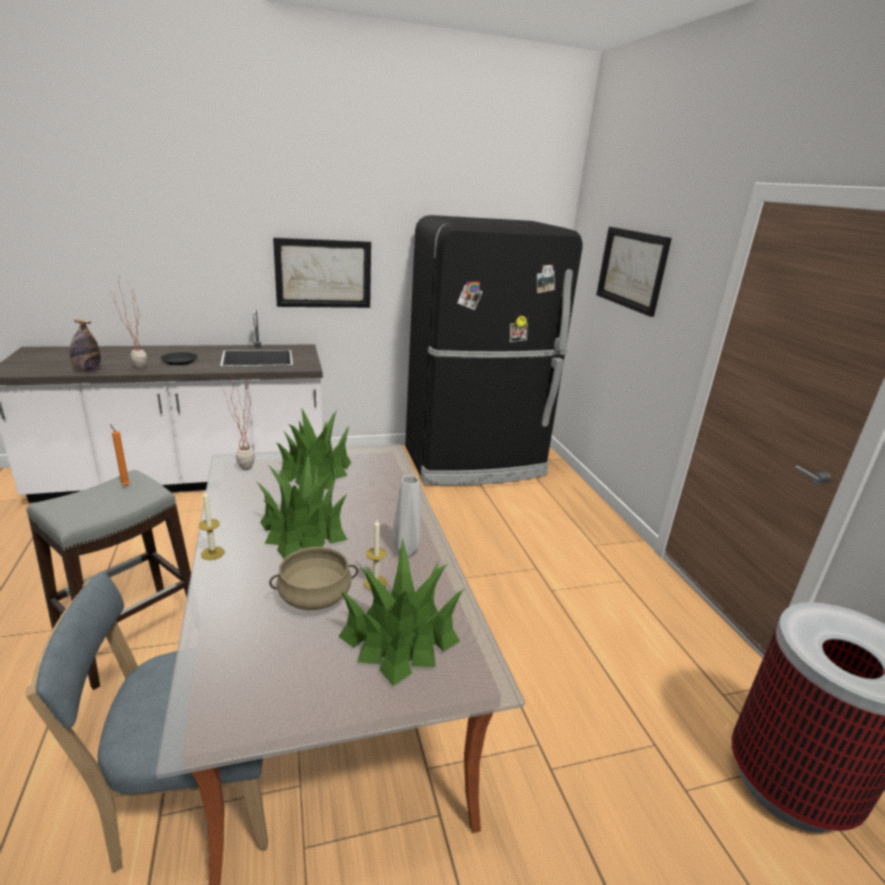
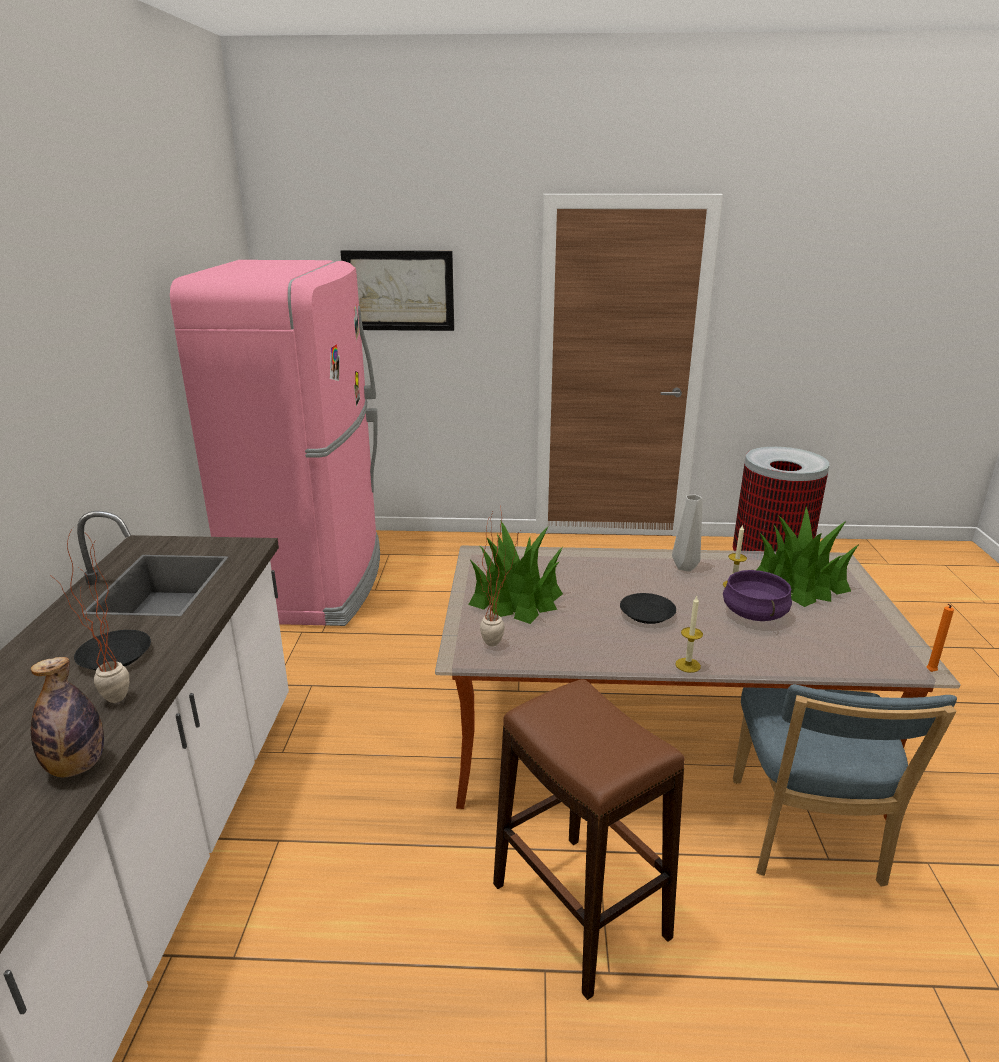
camera: 70 degrees left, 0 degrees up
(125, 485) = (562, 712): orange candle -> orange candle (930, 672)
(131, 637) = (580, 911): grey stool -> brown stool
(302, 531) = (647, 613): potted plant -> black plate
(314, 596) = (755, 613): beige cooking pot -> purple cooking pot
(323, 273) = (104, 412): picture -> none
(475, 462) = (313, 582): black fridge -> pink fridge

